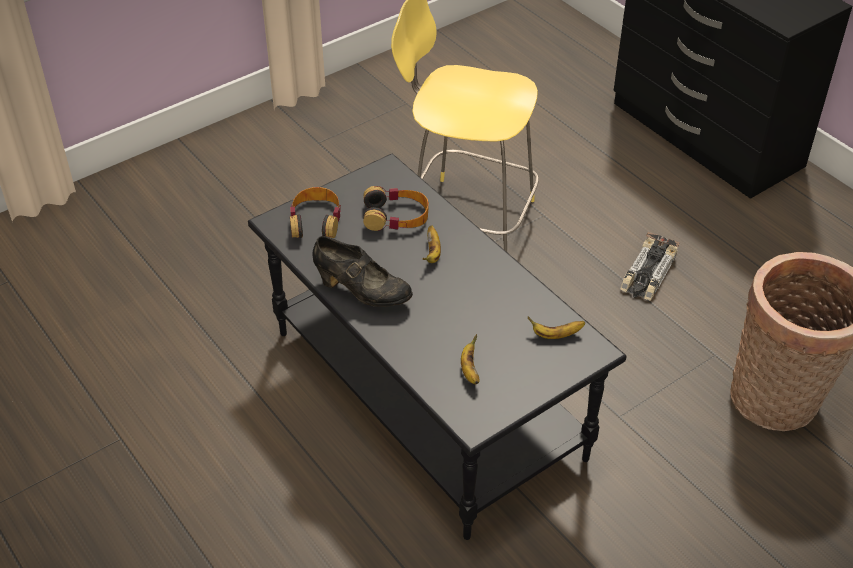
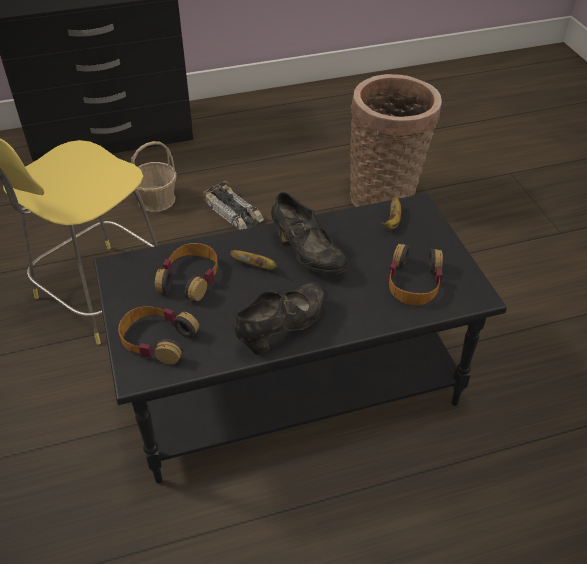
camera: 70 degrees left, 0 degrees up
(467, 283) = (307, 255): none -> black shoe
(469, 370) = (414, 281): banana -> headphones
(625, 207) = (156, 200): none -> basket

